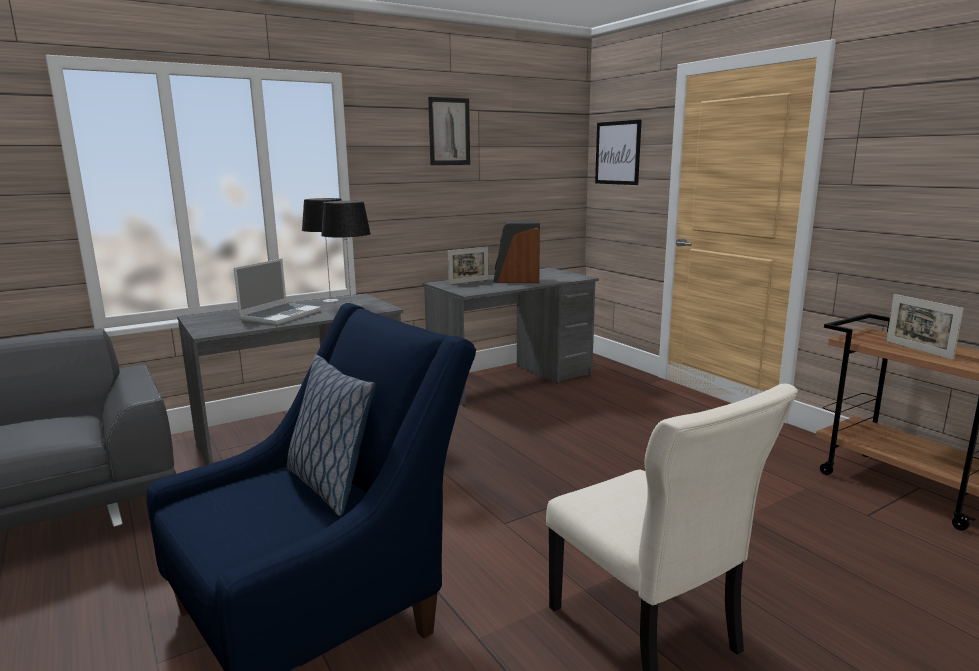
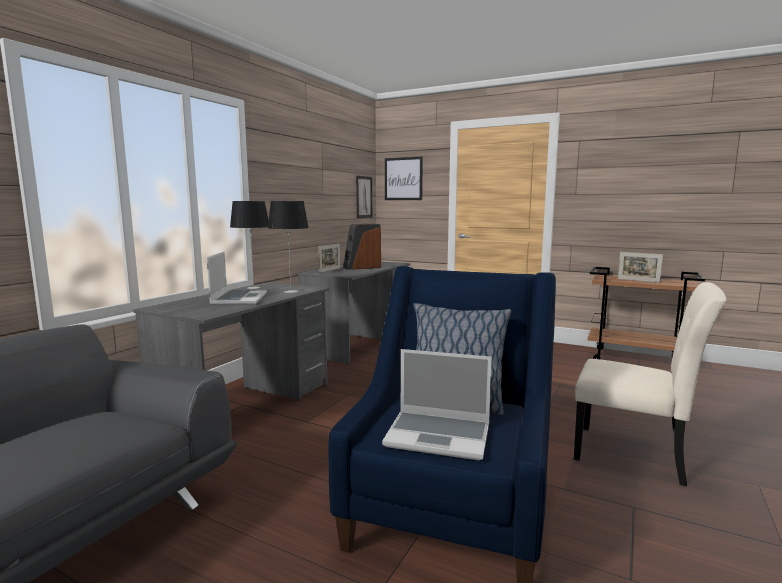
camera: 30 degrees left, 5 degrees down
(236, 520) = (439, 436): none -> laptop
(449, 131) = (307, 156): picture -> picture (364, 197)

